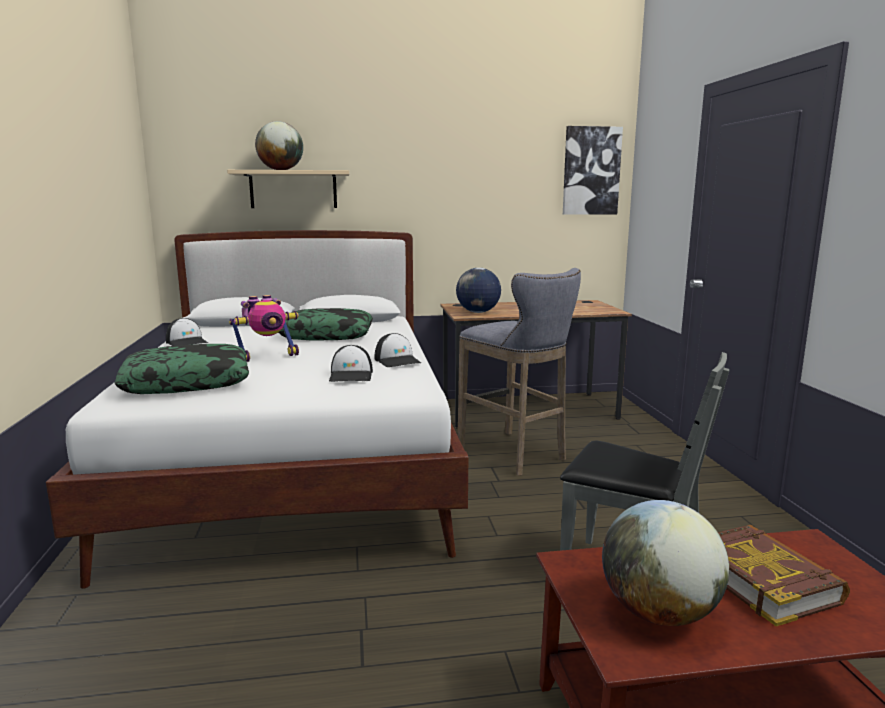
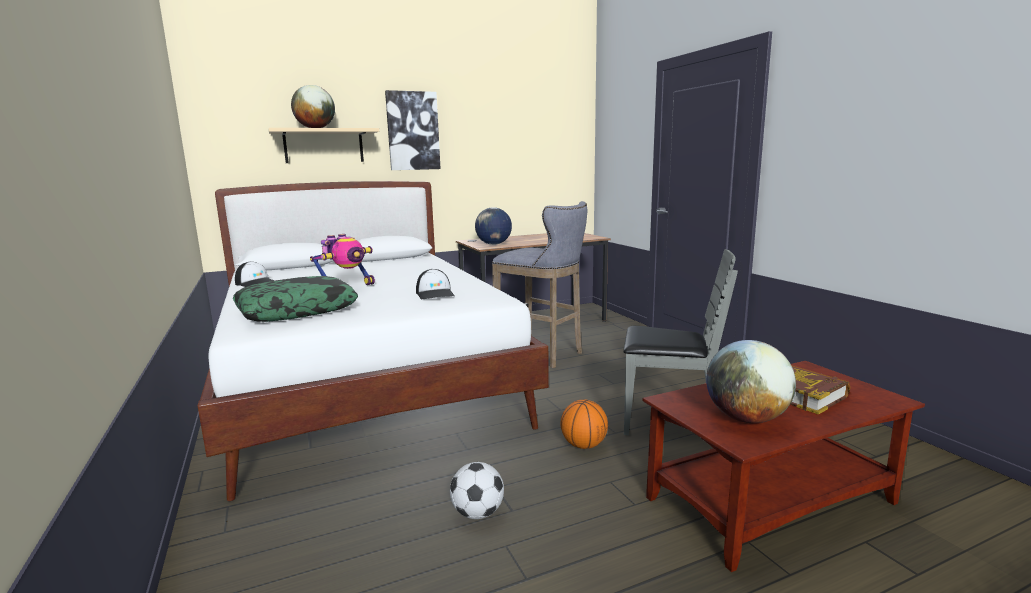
camera: 15 degrees left, 0 degrees up
(321, 661) = (478, 513): none -> football
(327, 335) = (380, 269): pillow -> none
(397, 361) = (461, 281): cap -> none
(499, 591) = (583, 445): none -> basketball
(591, 171) = (565, 128): picture -> picture (413, 131)

